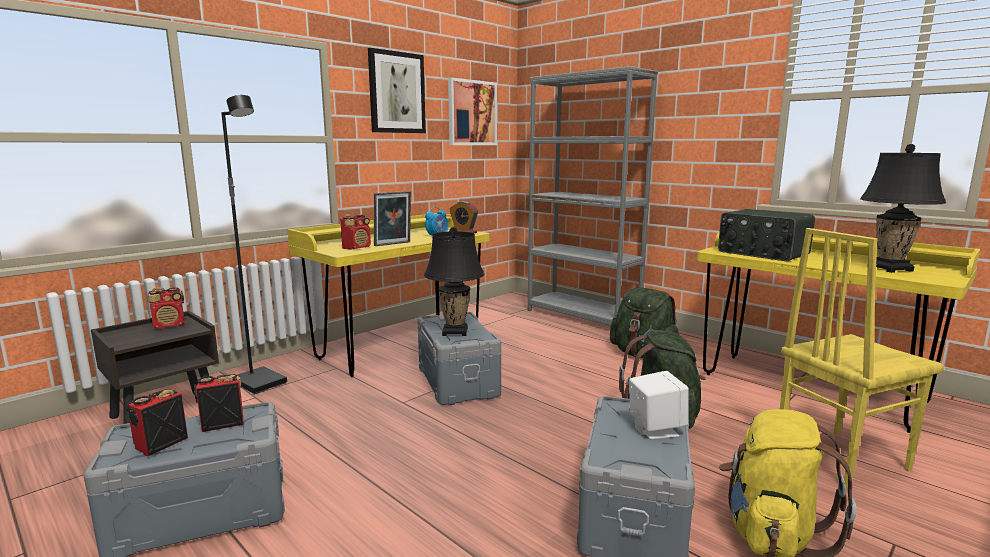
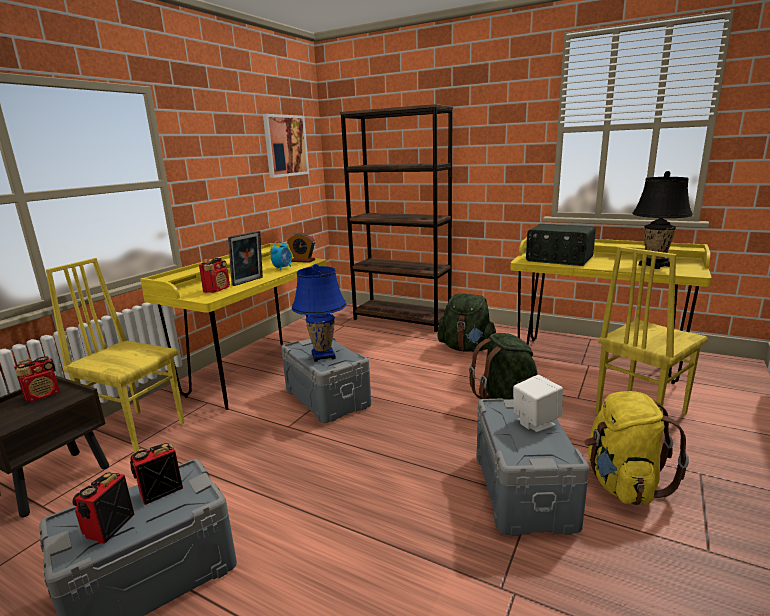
camera: 15 degrees left, 5 degrees up
(261, 382) = (138, 430): black floor lamp -> yellow chair
(396, 93) = (219, 132): picture -> none
(454, 332) = (323, 356): black table lamp -> blue table lamp
(582, 316) = (402, 319): grey bookcase -> brown bookcase

